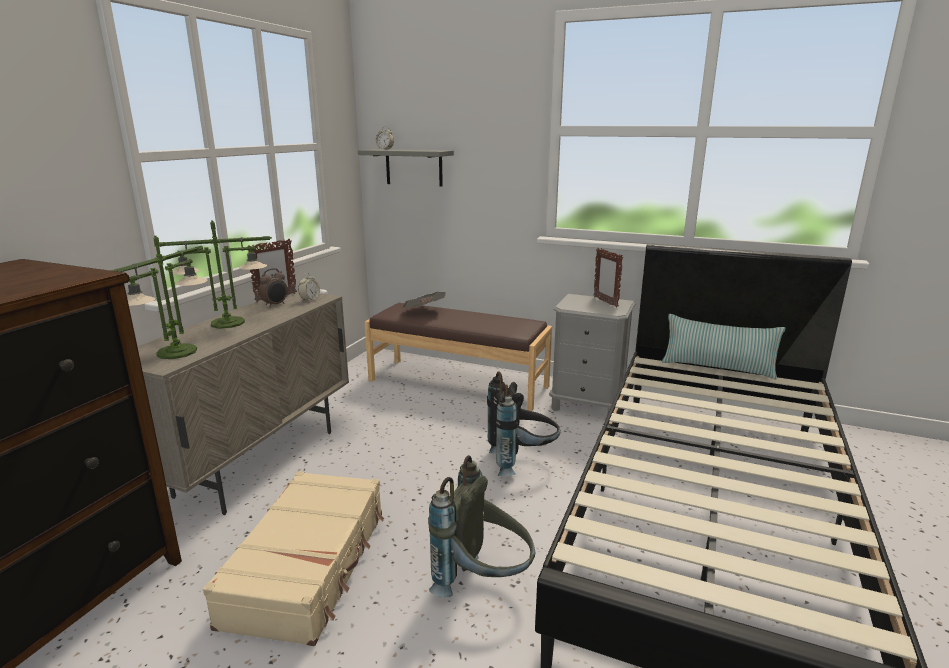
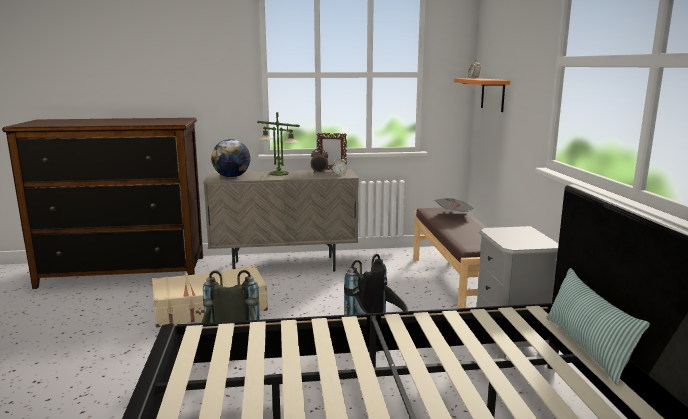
camera: 60 degrees right, 5 degrees down
(177, 352) = (231, 177): table lamp -> globe
(414, 167) = (493, 94): grey shelf -> orange shelf
(605, 302) = (534, 239): picture frame -> none

